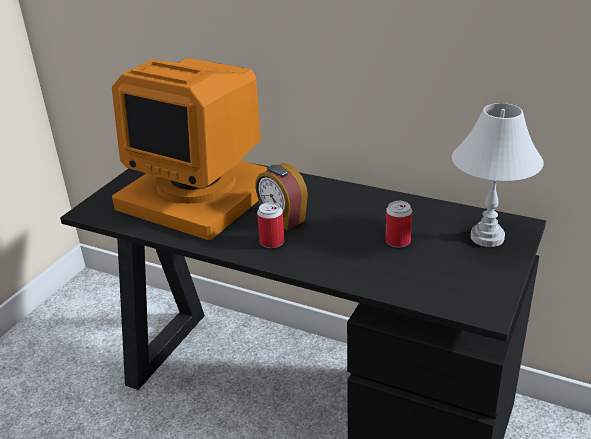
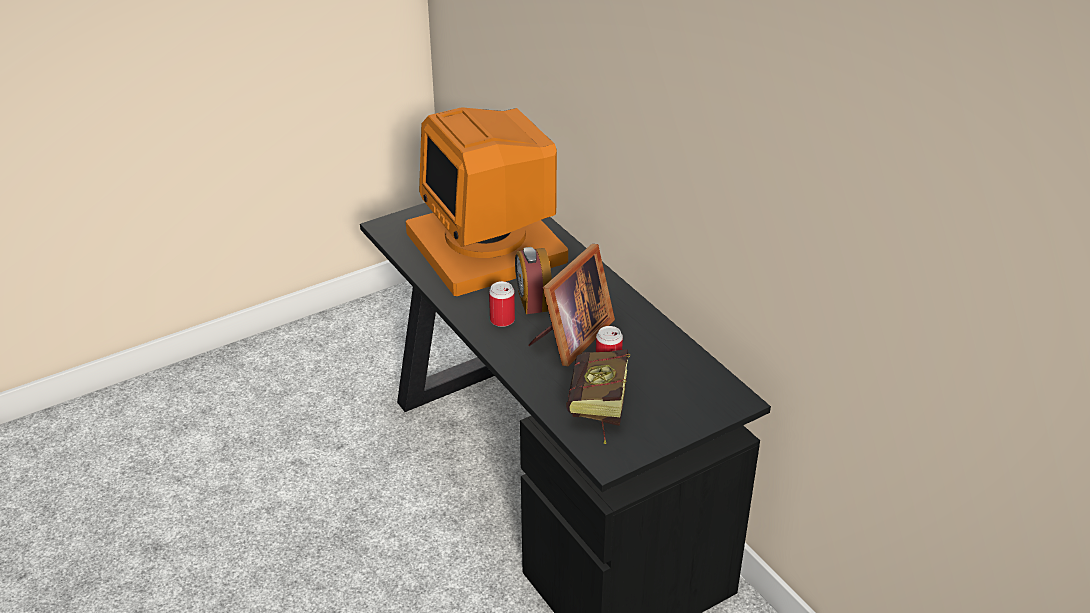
camera: 30 degrees right, 5 degrees up
(344, 233) = (570, 338): none -> picture frame
(430, 277) = (597, 410): none -> book
(486, 237) = (691, 397): white table lamp -> none

